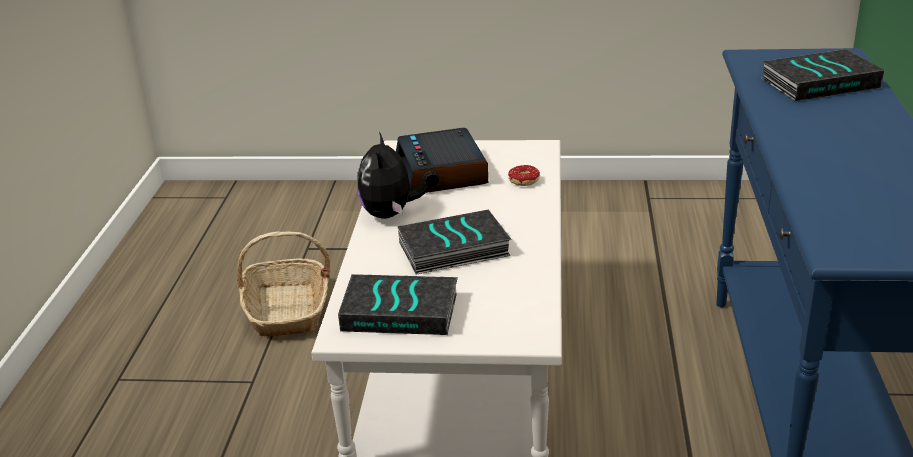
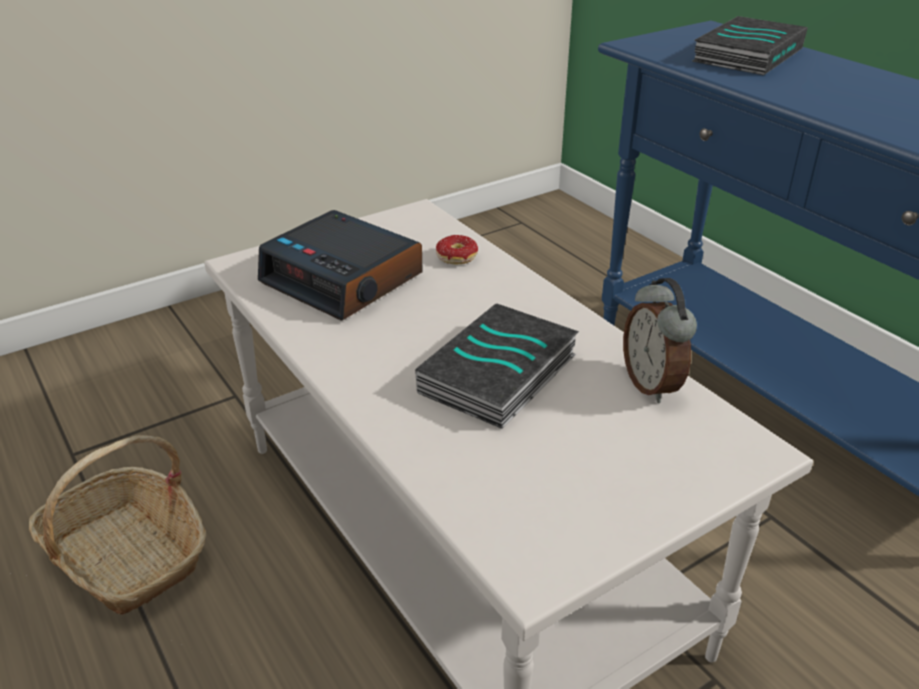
camera: 40 degrees left, 5 degrees up
(390, 214) = (350, 358): plush toy -> none
(401, 311) = (558, 493): book -> none
(529, 286) = (652, 385): none -> alarm clock

